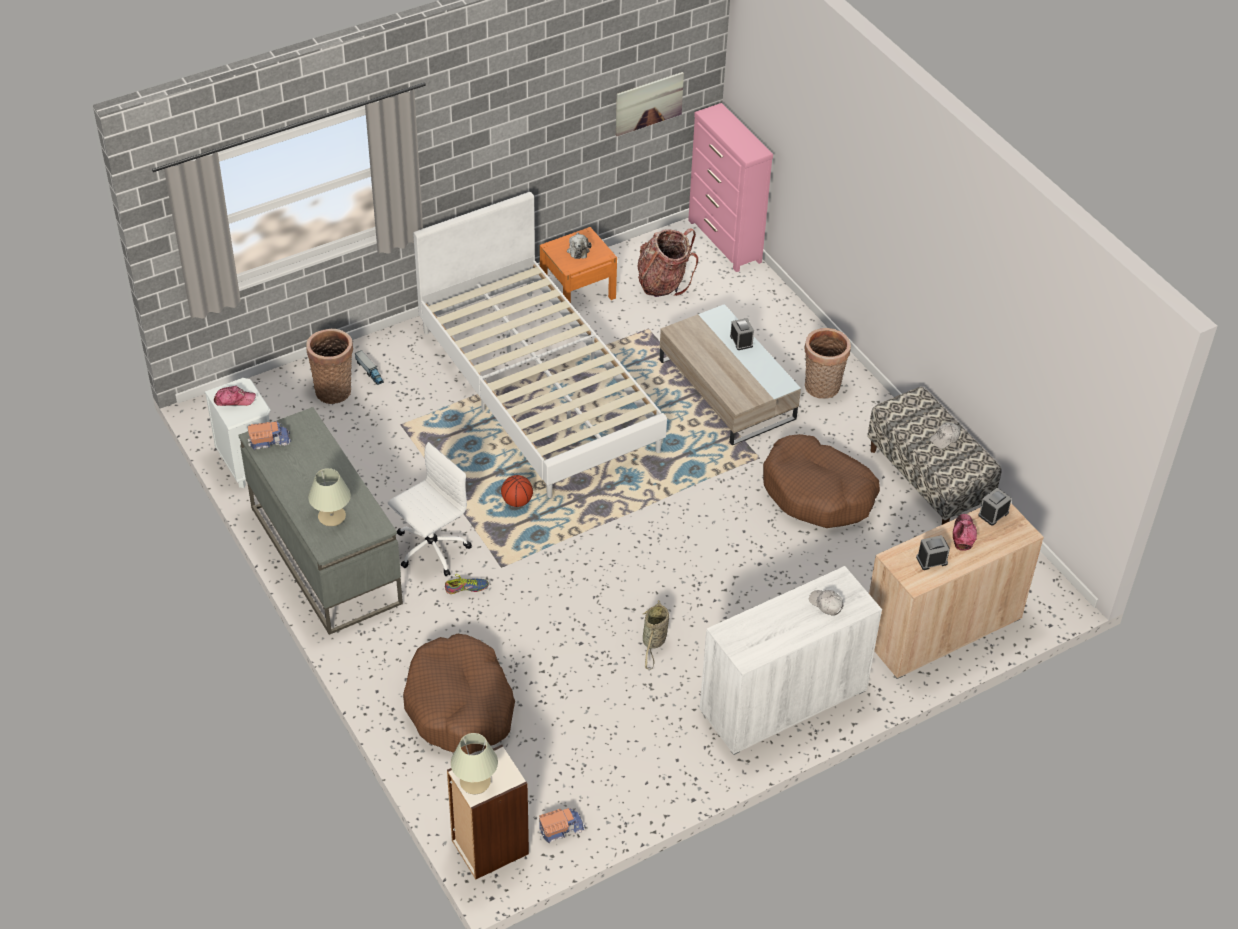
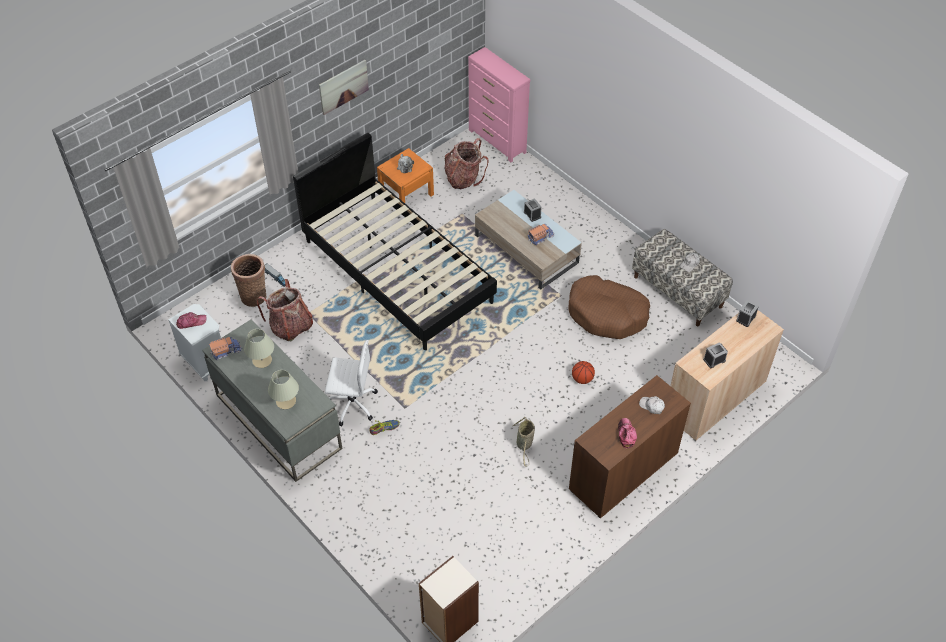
camera: 10 degrees left, 5 degrees up
(373, 437) = (290, 326): none -> backpack
(430, 549) = (351, 403): white office chair -> white office chair turned 60 degrees clockwise
(460, 706) = (402, 518): brown dog bed -> none
(475, 782) = (441, 589): beige table lamp -> beige table lamp (262, 360)
(517, 501) = (403, 357): basketball -> basketball (582, 379)
(538, 389) = (397, 271): white bed -> black bed
(561, 828) = (495, 597): toy truck -> toy truck (540, 237)
(649, 103) = (438, 56): picture -> picture (343, 86)
(783, 700) = (623, 471): white cabinet -> brown cabinet
(822, 388) = (590, 237): basket -> none
(963, 534) = (730, 337): cap -> cap (626, 434)

